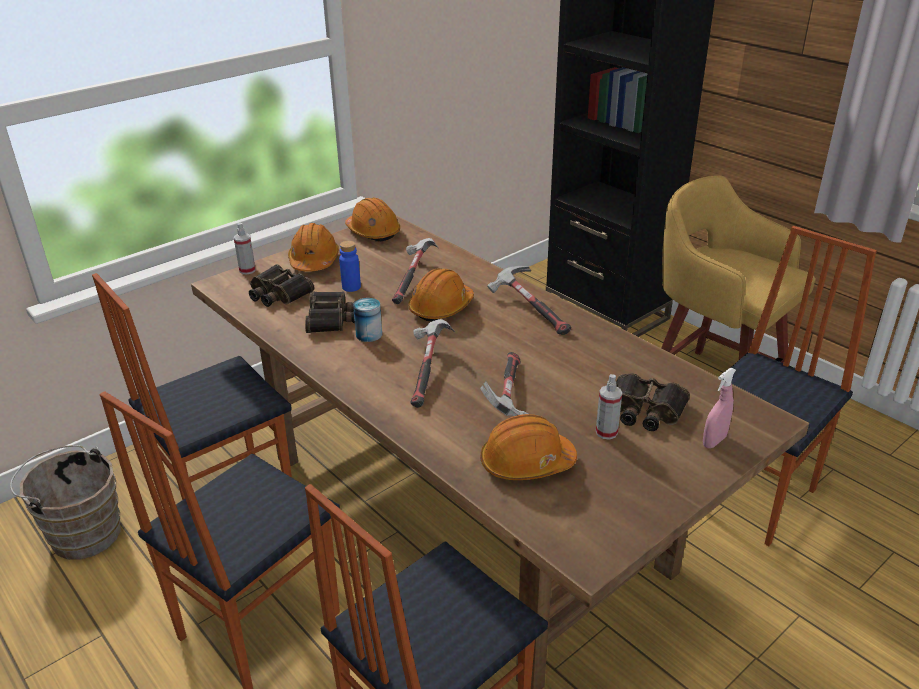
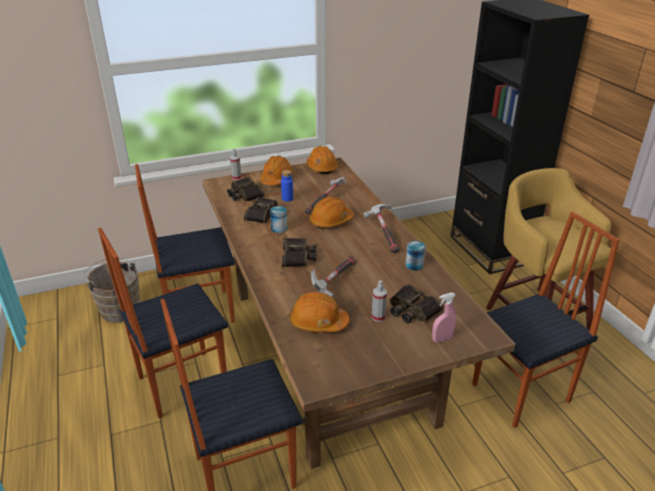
camera: 20 degrees right, 0 degrees up
(428, 371) = (298, 257): hammer -> binoculars
(603, 346) = (414, 265): none -> can

